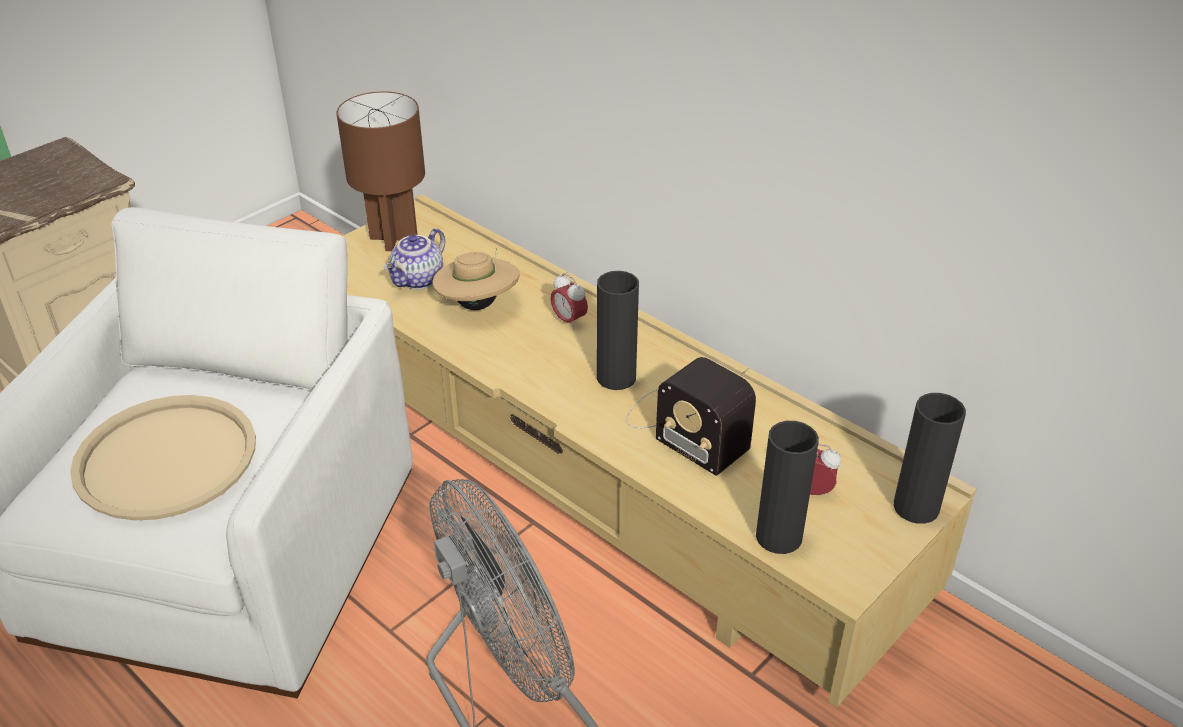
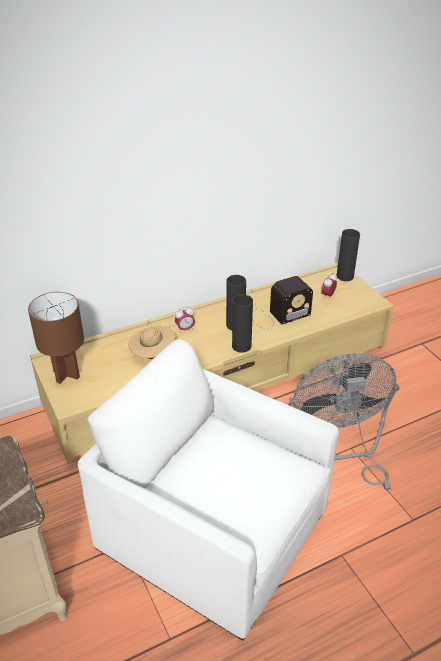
camera: 70 degrees left, 0 degrees up
(166, 458) = (248, 473): beige tray -> none
(419, 280) = (116, 371): teapot -> none
(778, 537) = (349, 310): black vase -> black vase (241, 346)

